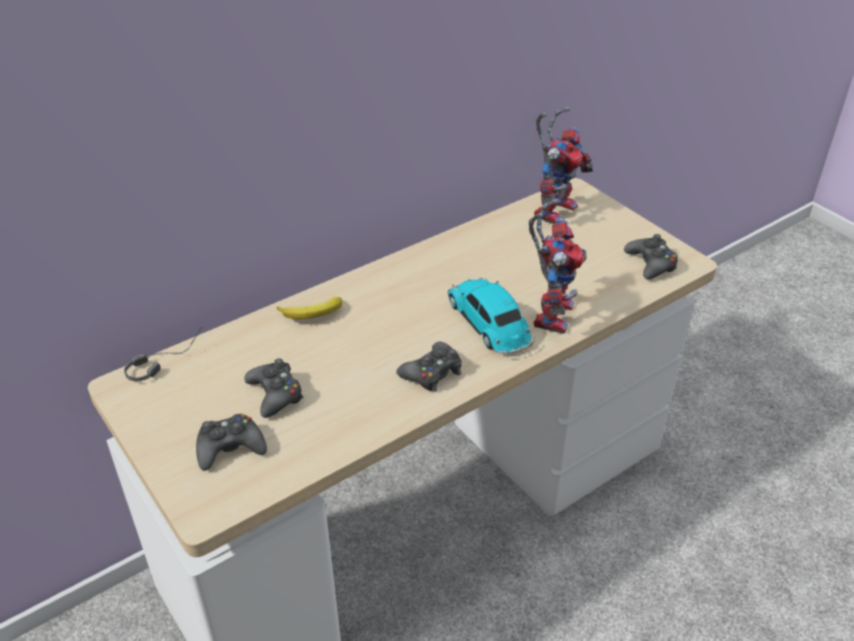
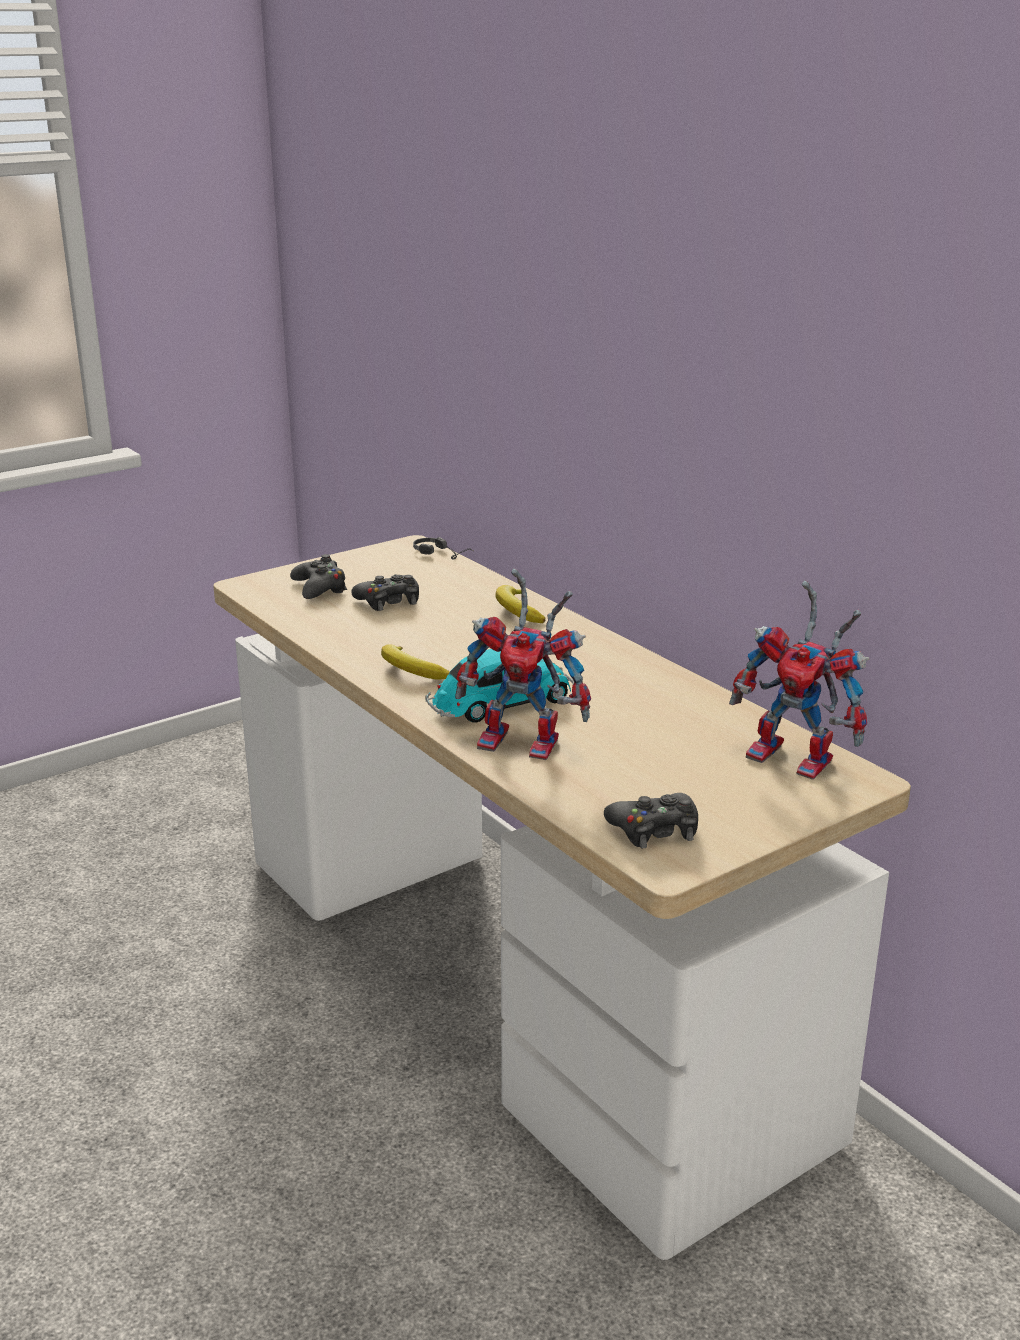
camera: 90 degrees right, 15 degrees down
(432, 373) = (410, 670): black game controller -> banana

